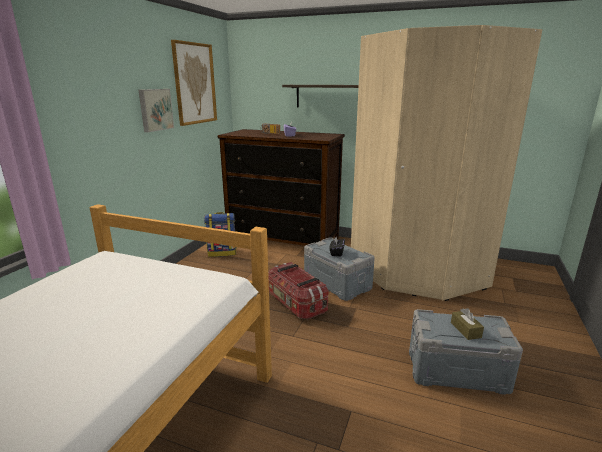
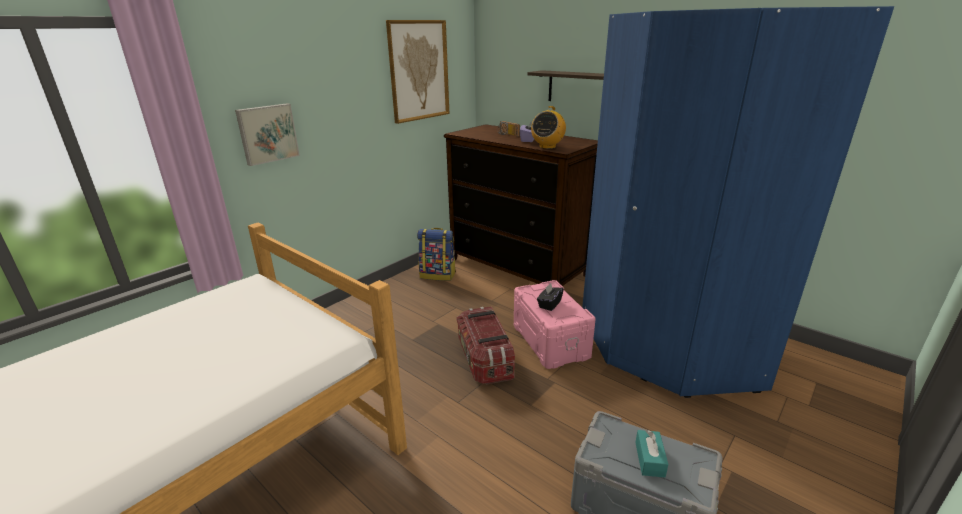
camera: 20 degrees right, 5 degrees up
(155, 109) = (360, 106): picture -> picture (267, 133)
(309, 138) = (547, 147): none -> radio
(336, 283) = (549, 341): grey storage box -> pink storage box
(417, 274) = (667, 348): beige wardrobe -> blue wardrobe
(465, 330) = (649, 459): brown tissue box -> turquoise tissue box

